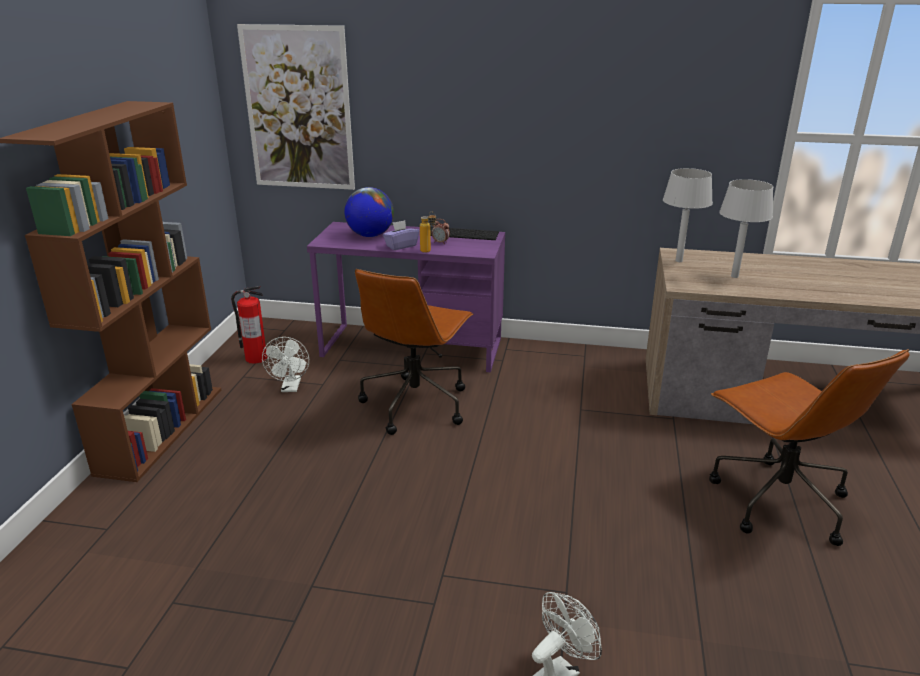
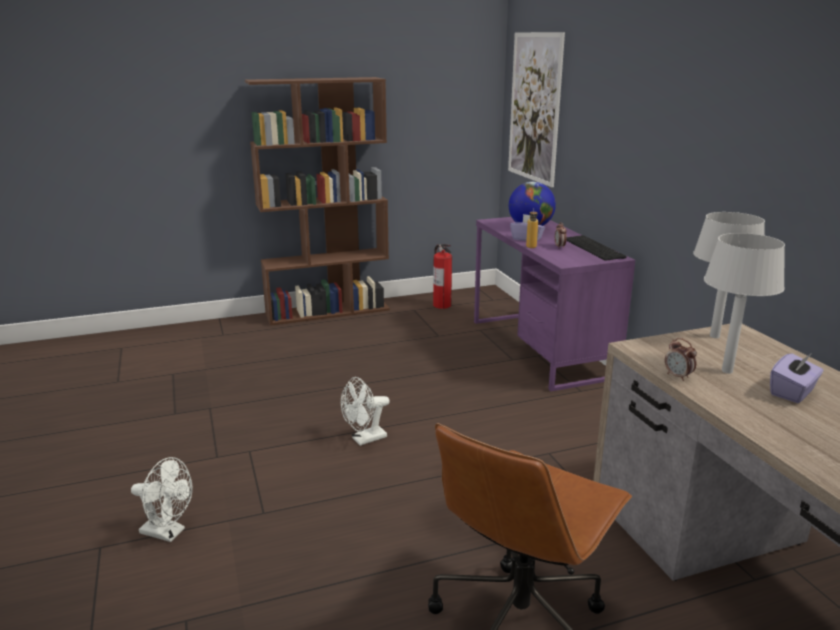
camera: 60 degrees right, 5 degrees down
(290, 388) = (419, 328): white fan -> white fan (364, 439)
(415, 404) = (456, 375): brown office chair -> none
(735, 290) = (678, 376): none -> alarm clock
(772, 272) = (792, 392): none -> purple tissue box

